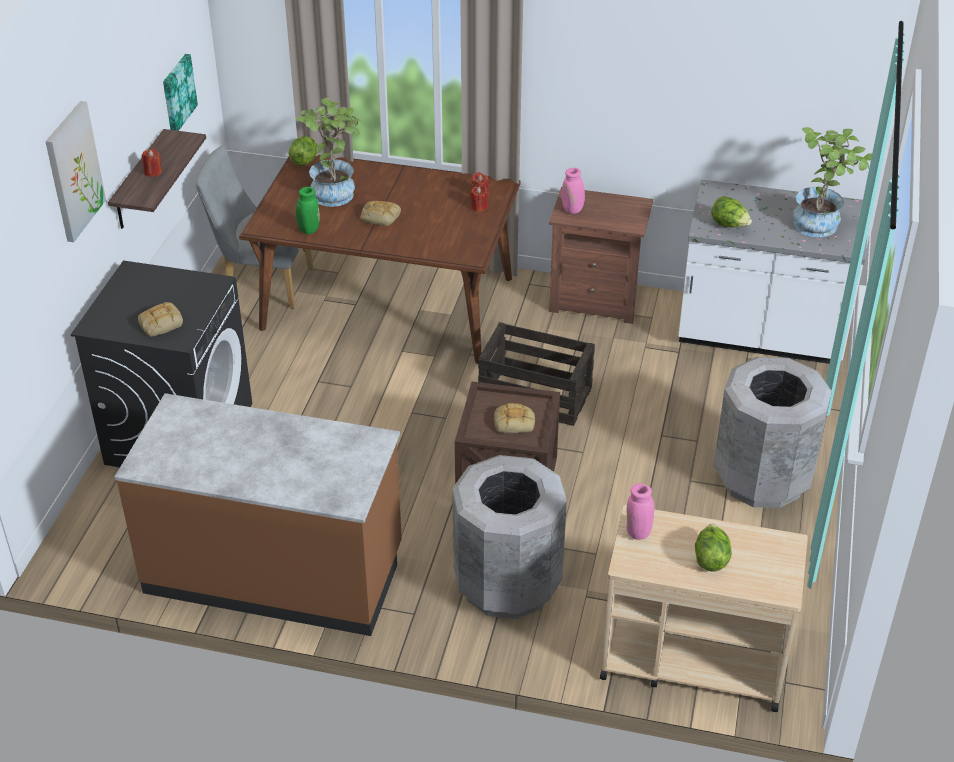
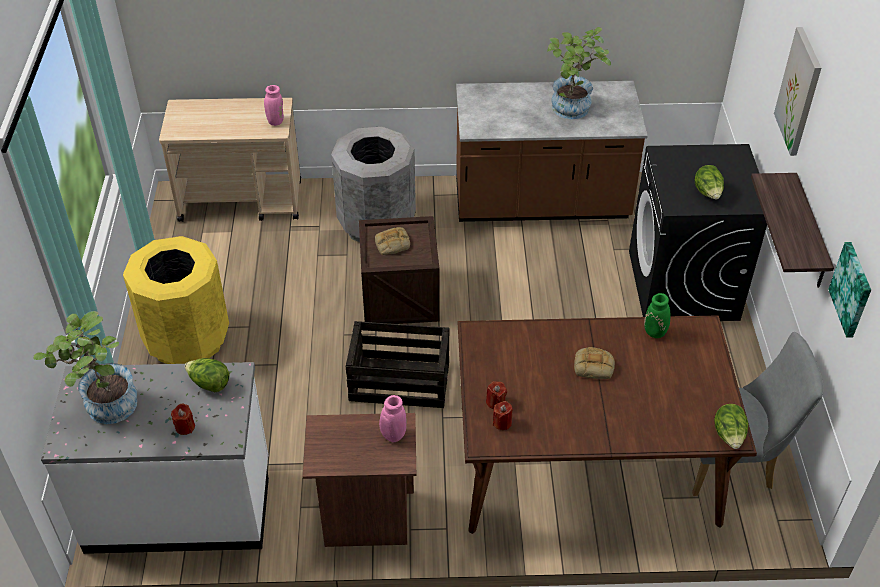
camera: 165 degrees right, 5 degrees up
(153, 172) = (789, 211): red candle -> red candle (185, 427)
(160, 324) = (688, 163): bread -> none
(335, 191) = (663, 393): potted plant -> potted plant (571, 111)
(710, 559) = (226, 115): lettuce -> lettuce (708, 193)
(762, 479) = (187, 339): grey trash can -> yellow trash can

